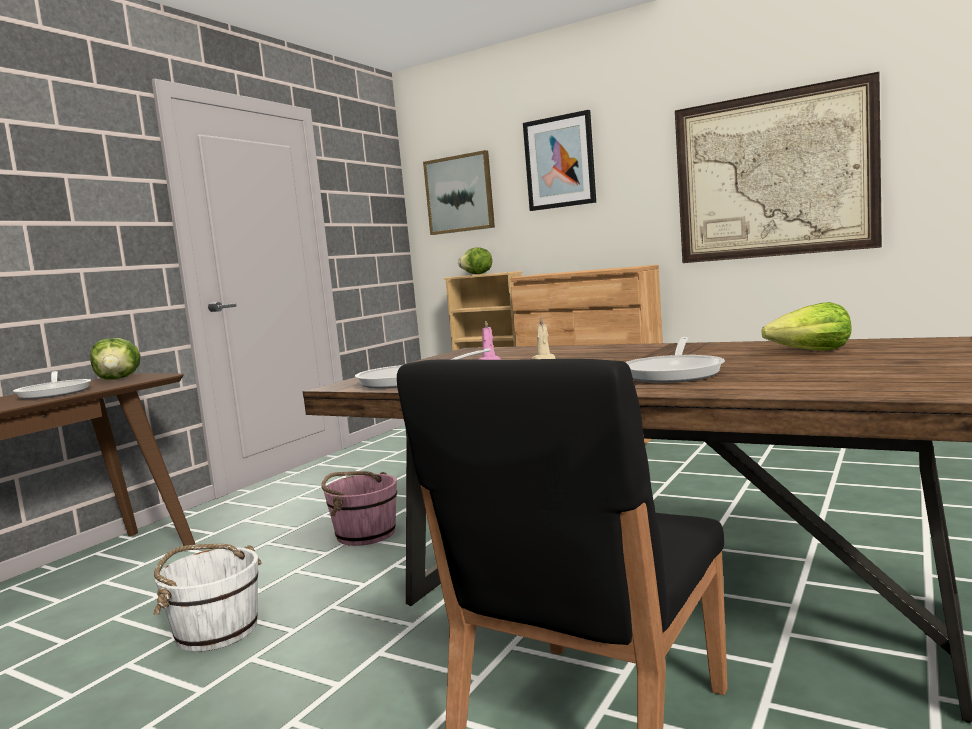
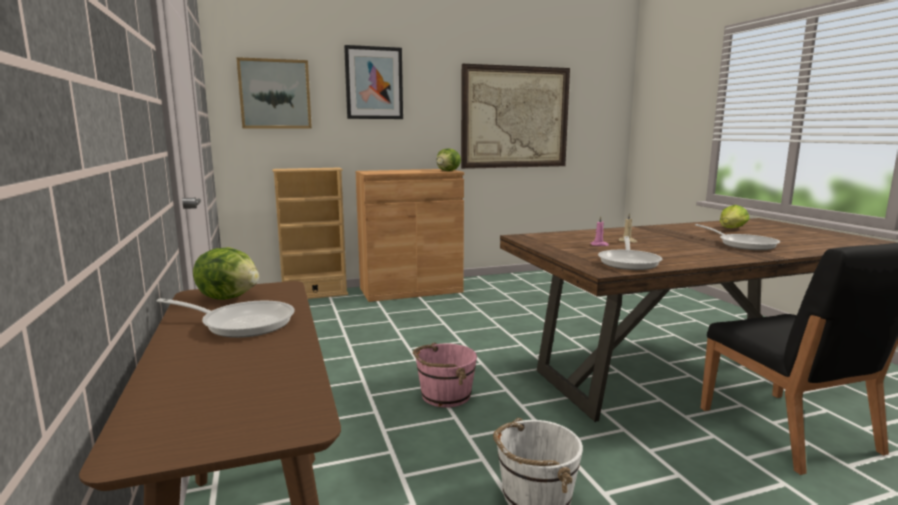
camera: 50 degrees left, 5 degrees up
(477, 274) = (303, 168): lettuce -> lettuce (448, 171)

